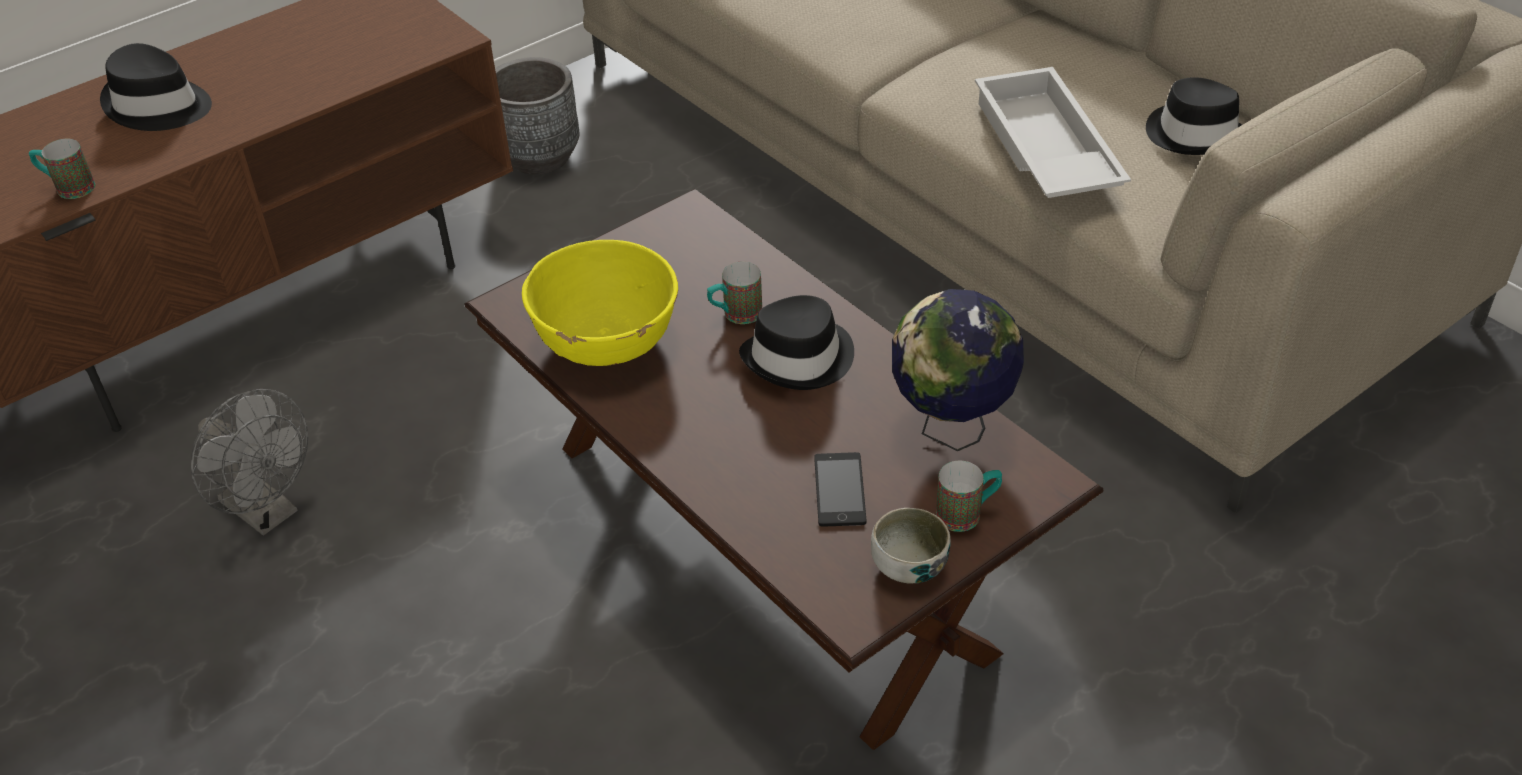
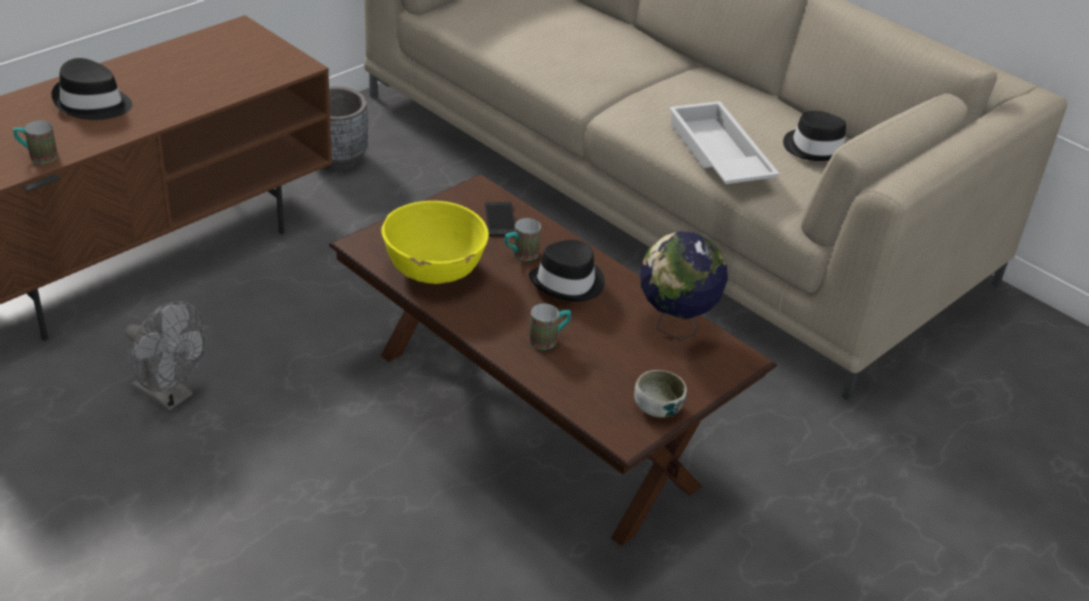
camera: 10 degrees left, 5 degrees down
(839, 490) = (606, 363): phone -> phone (500, 220)
(967, 513) = (691, 377): mug -> mug (549, 339)

